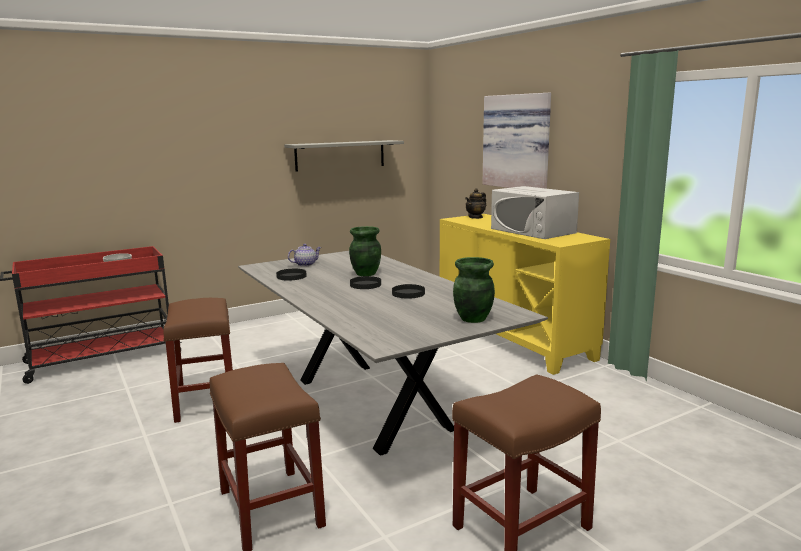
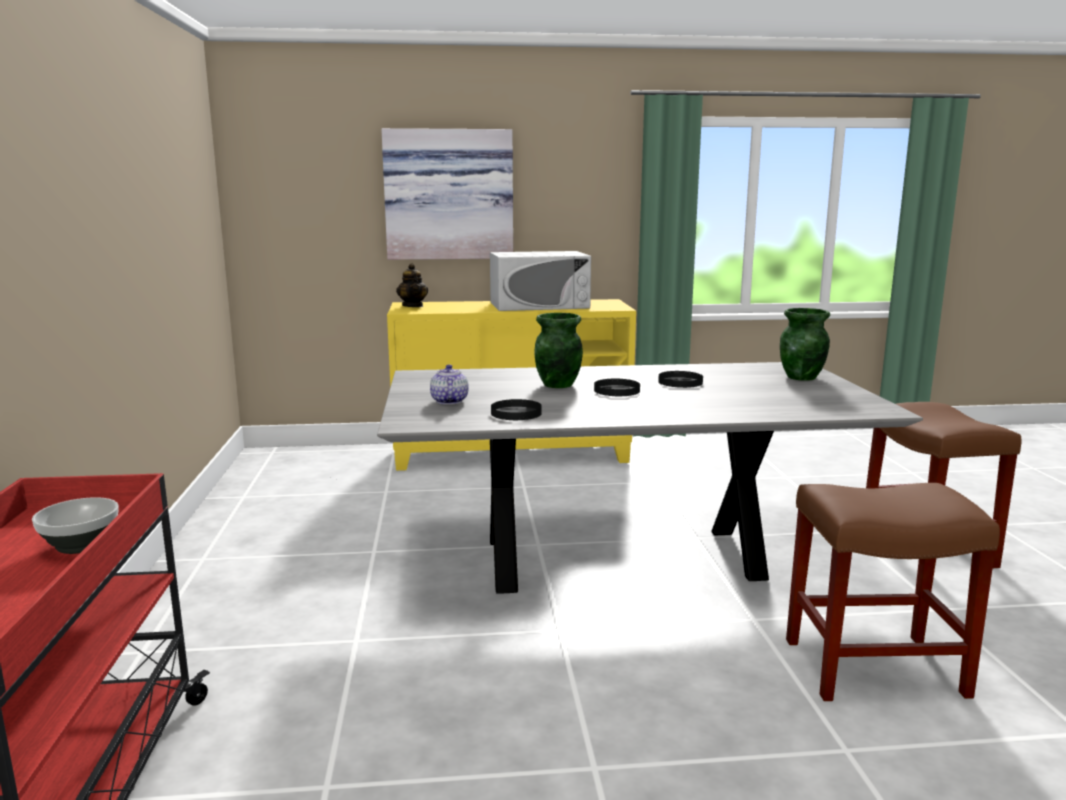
camera: 65 degrees left, 0 degrees up
(205, 400) = (493, 687): brown stool -> none
(340, 155) = (167, 225): grey shelf -> none

